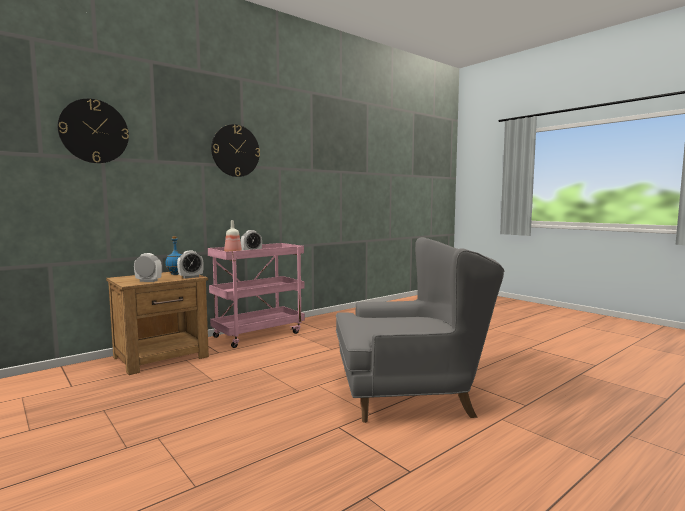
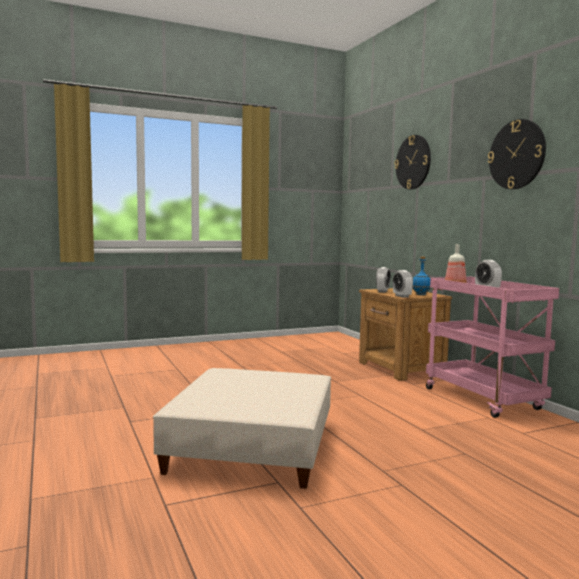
camera: 105 degrees right, 0 degrees up
(410, 394) = (252, 446): grey armchair -> beige ottoman

